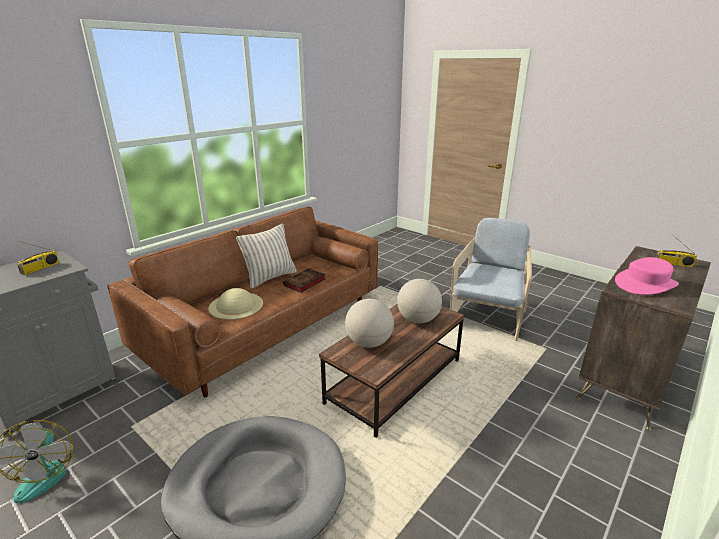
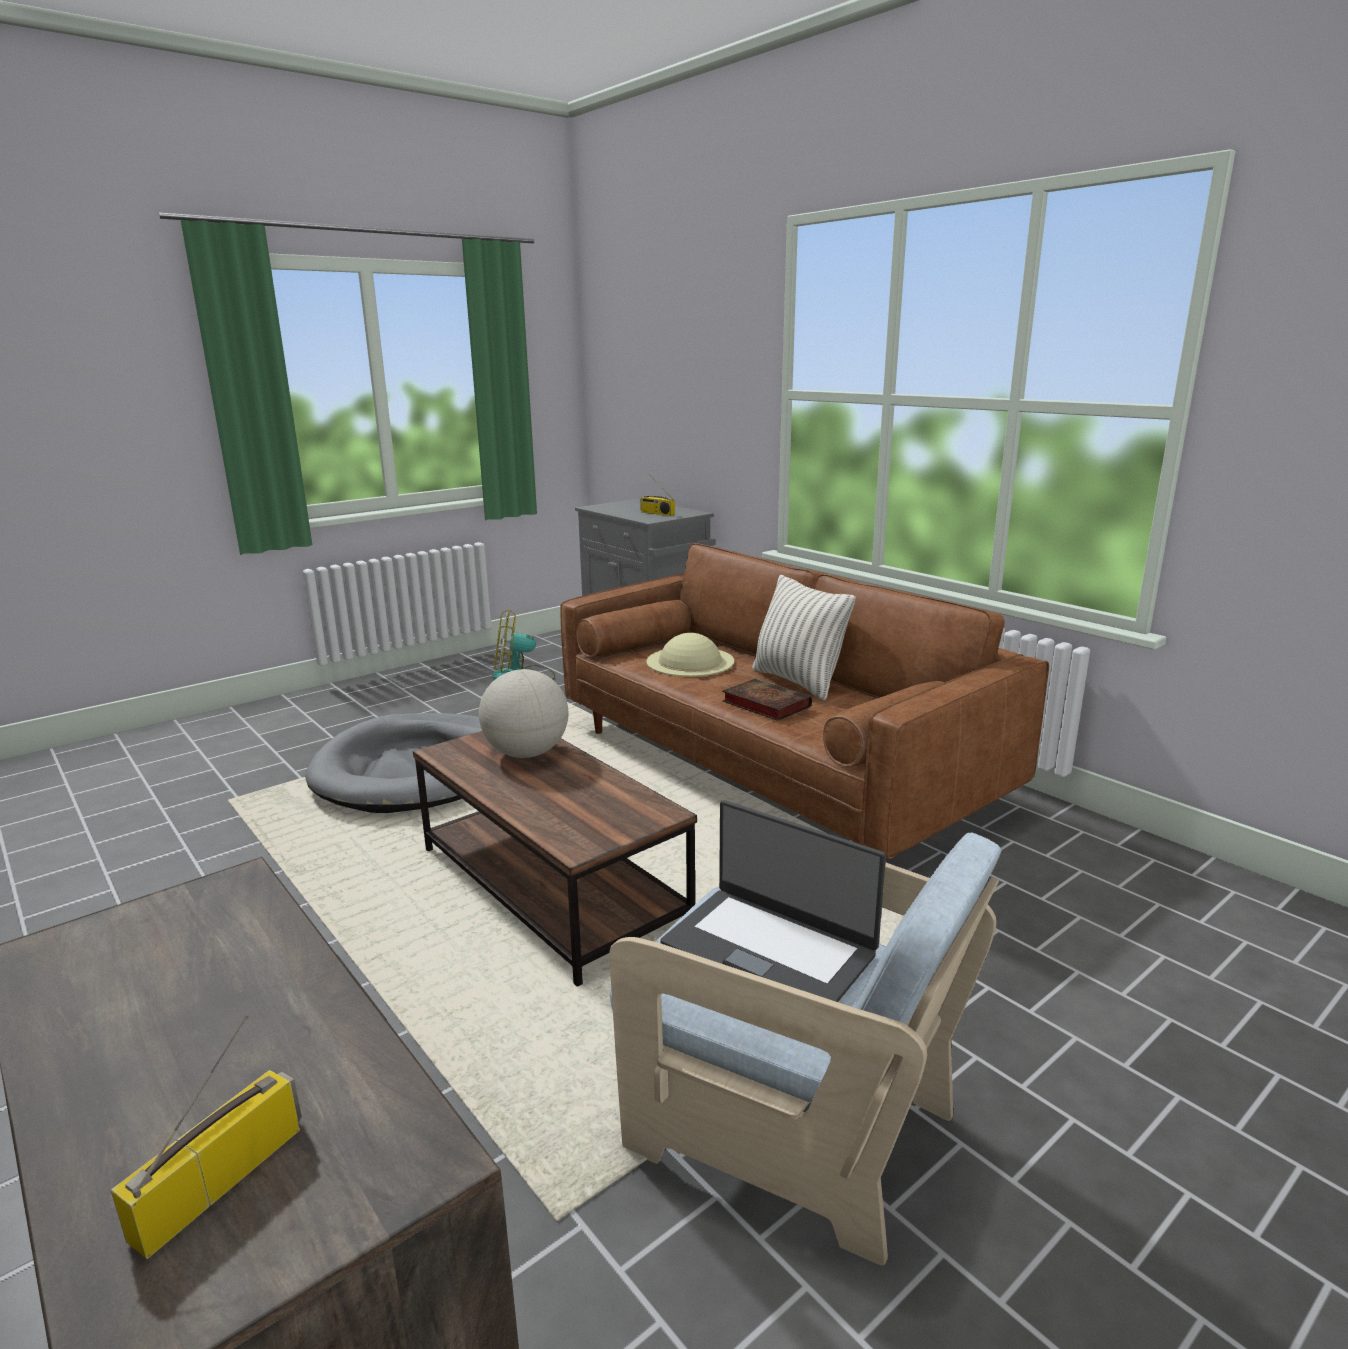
camera: 100 degrees right, 5 degrees down
(418, 320) = (578, 806): globe -> none
(486, 276) = (769, 948): none -> laptop
(645, 284) = (197, 962): pink hat -> none

